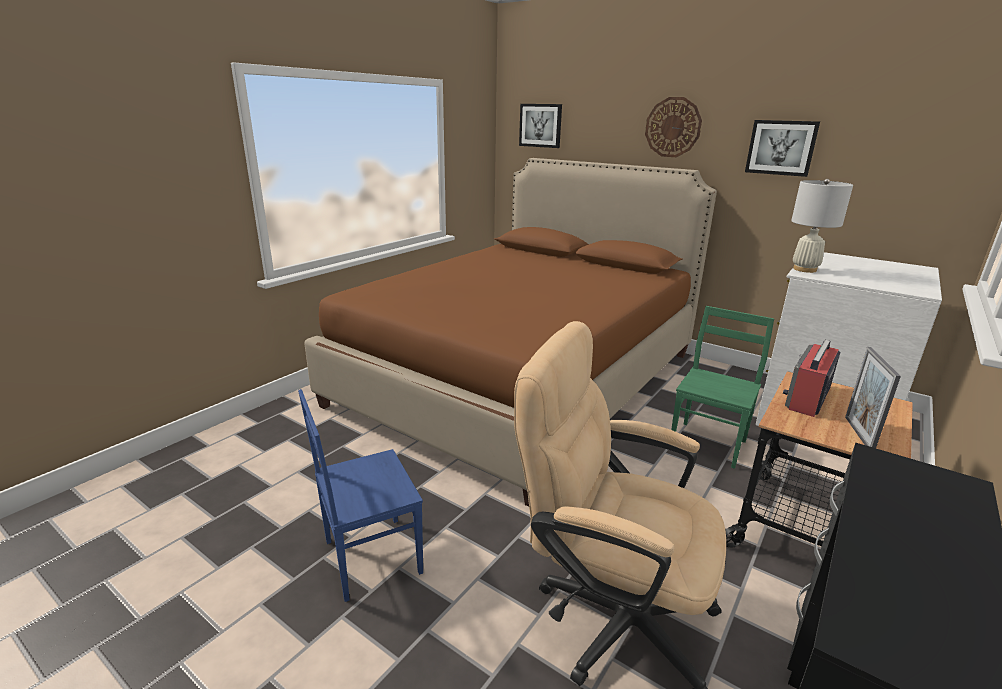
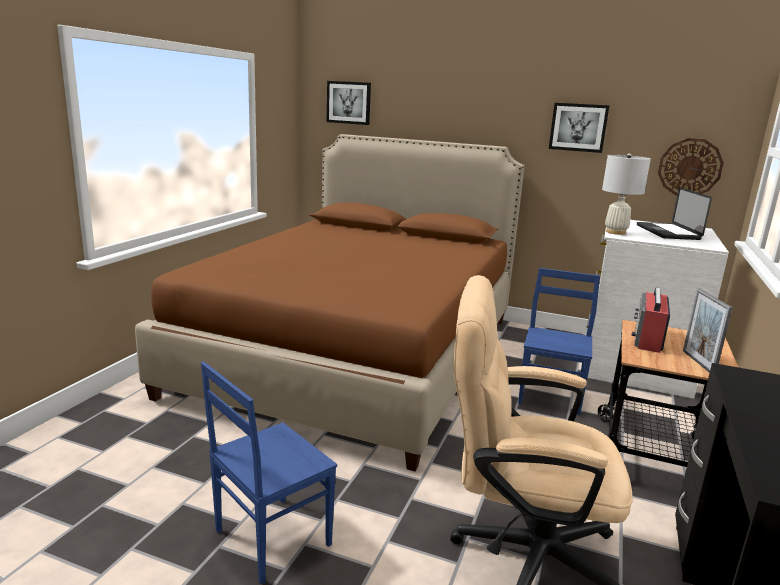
camera: 15 degrees left, 5 degrees down
(673, 127) = (481, 107): wall clock -> wall clock (690, 167)
(709, 444) = (551, 397): green chair -> blue chair
(873, 271) = (667, 232): none -> laptop

